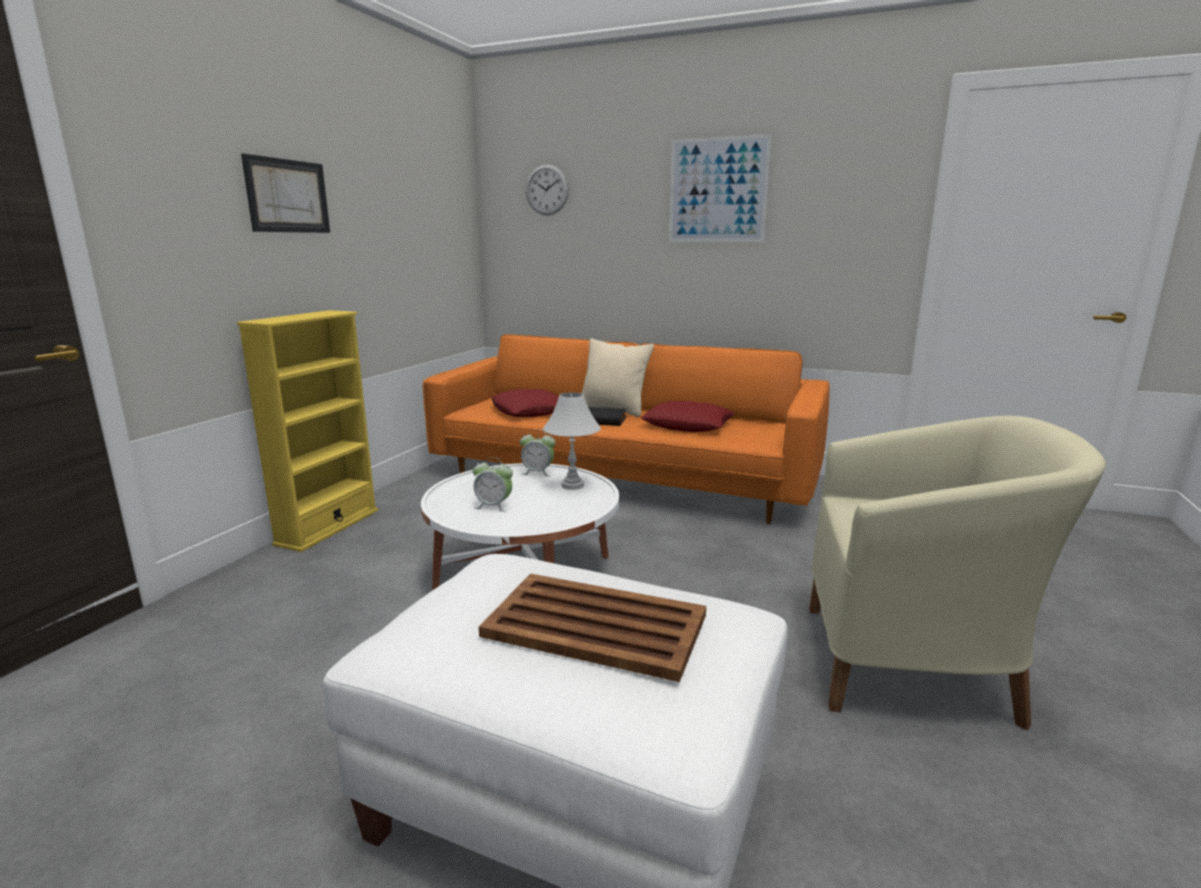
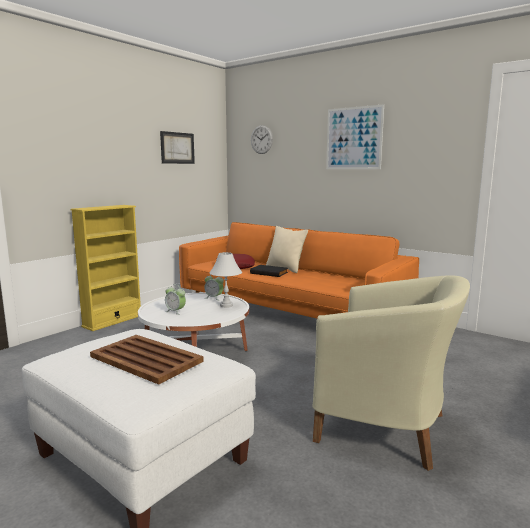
camera: 15 degrees right, 5 degrees down
(287, 196) = (105, 146): picture -> picture (177, 148)
(688, 425) = (321, 279): red pillow -> none

